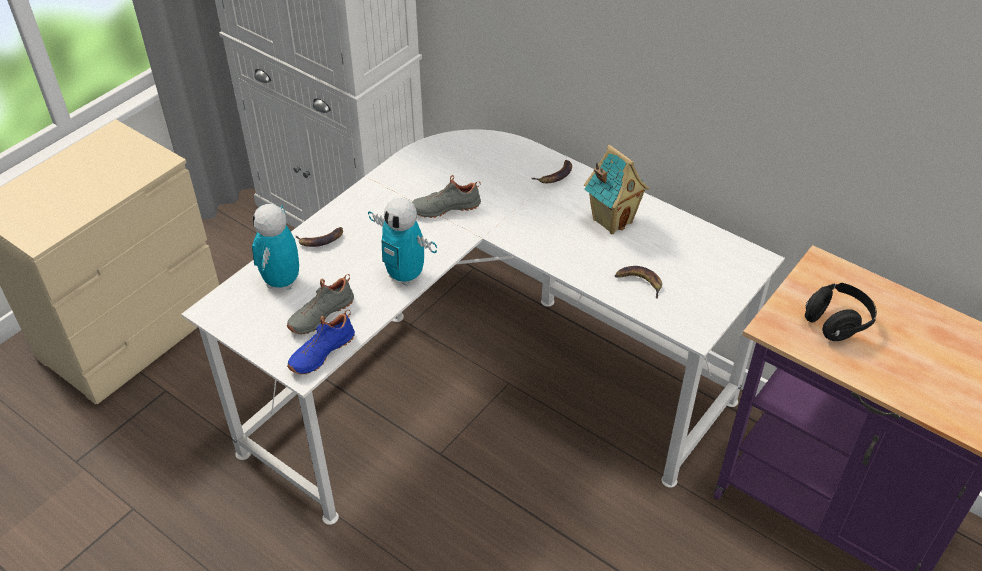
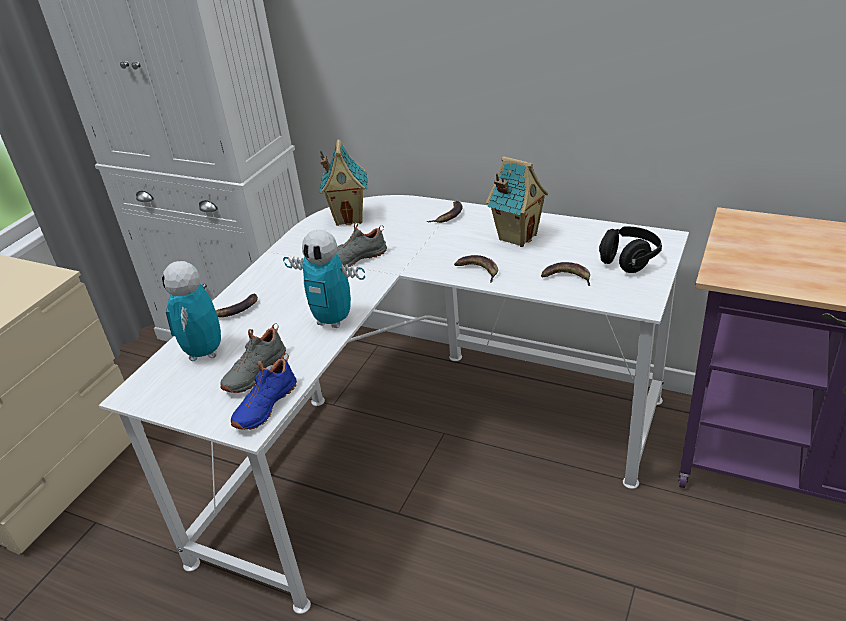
camera: 10 degrees left, 10 degrees down
(457, 153) = (350, 217): none -> toy house
(558, 252) = (477, 270): none -> banana
(836, 322) = (778, 257): black headphones -> black headphones (629, 260)

